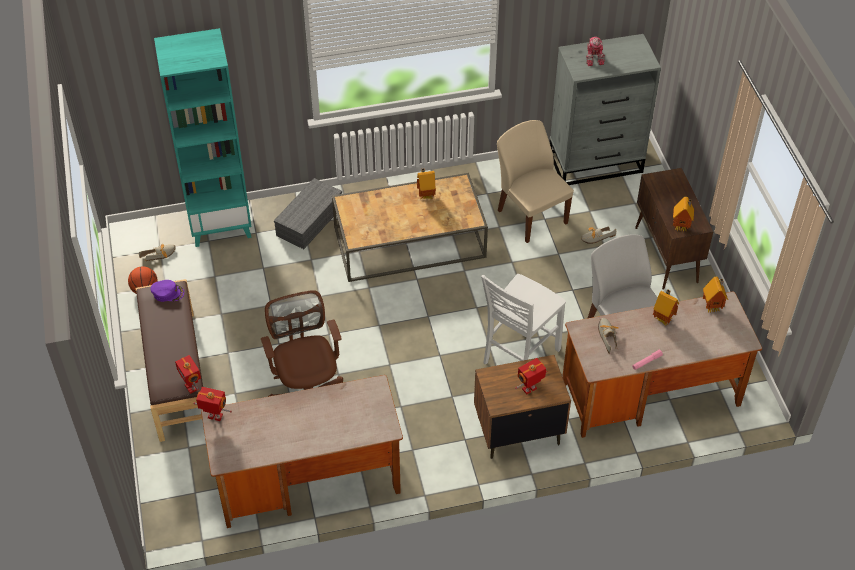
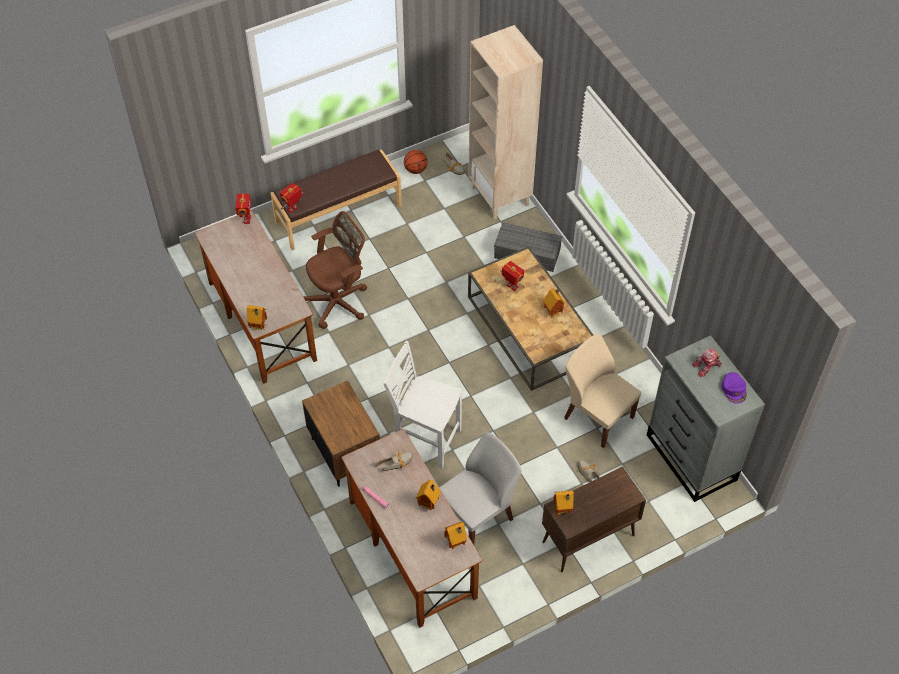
camera: 75 degrees right, 5 degrees up
(168, 293) = (379, 168): purple cap -> purple cap (734, 389)
(221, 225) = (500, 196): turquoise bookcase -> beige bookcase
(387, 430) = (258, 327): none -> toy house
(530, 389) = (336, 423): toy robot -> toy robot (512, 286)
(531, 215) = (597, 416): beige chair -> beige chair turned 90 degrees counterclockwise

